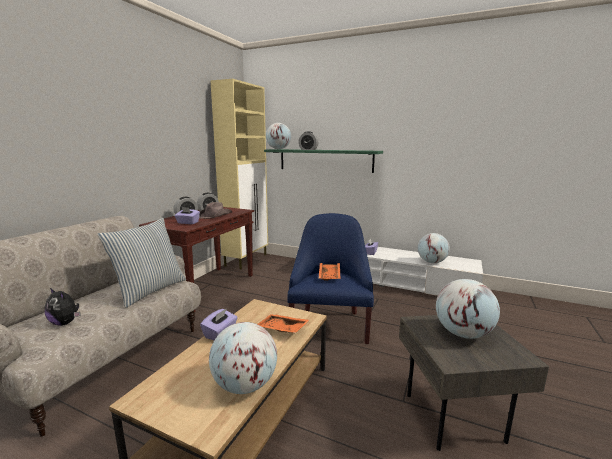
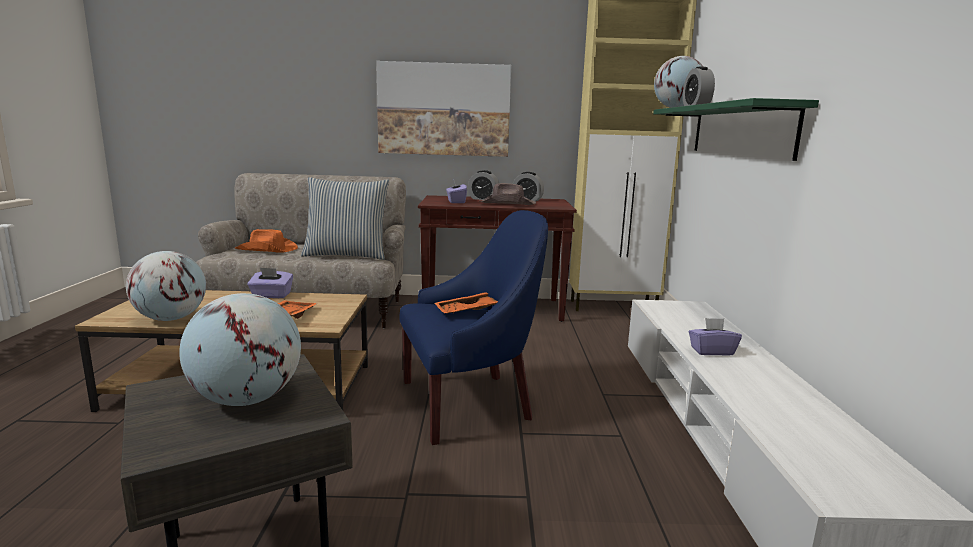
camera: 65 degrees right, 0 degrees up
(65, 323) = (267, 250): plush toy -> orange hat
(141, 154) = (444, 109): none -> picture
(432, 262) = (776, 425): globe -> none

